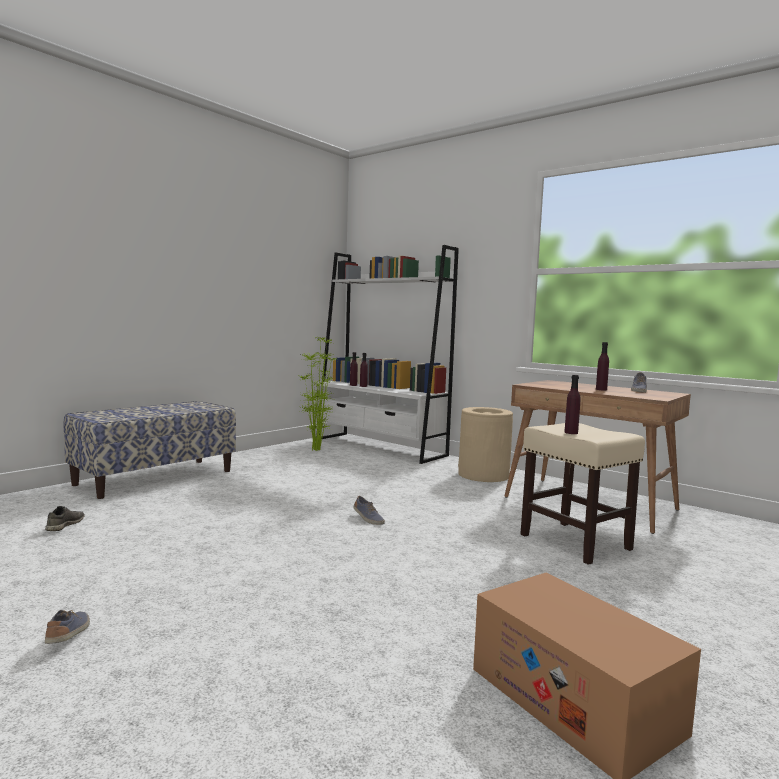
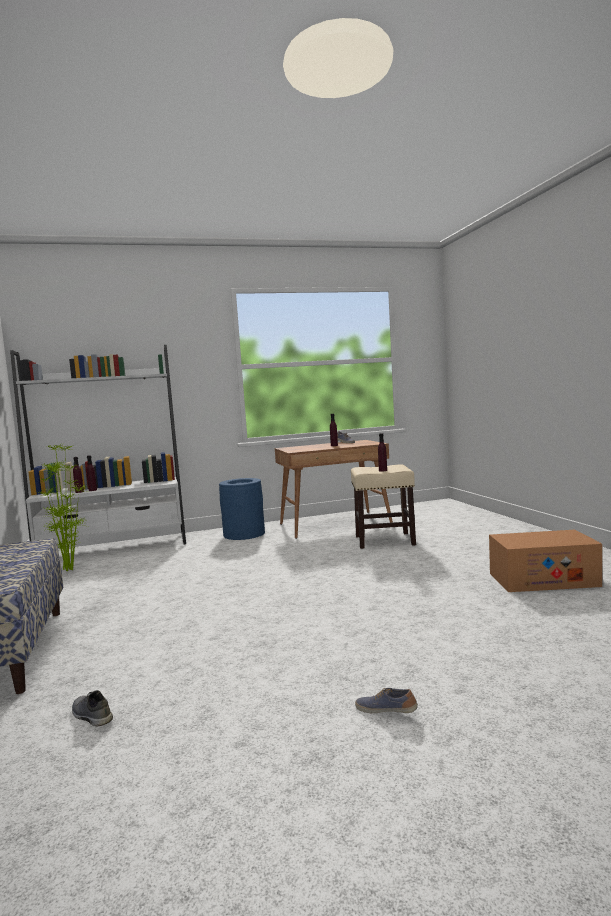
camera: 55 degrees left, 0 degrees up
(368, 519) = (279, 580): shoe -> none
(483, 475) = (244, 534): beige trash can -> blue trash can

